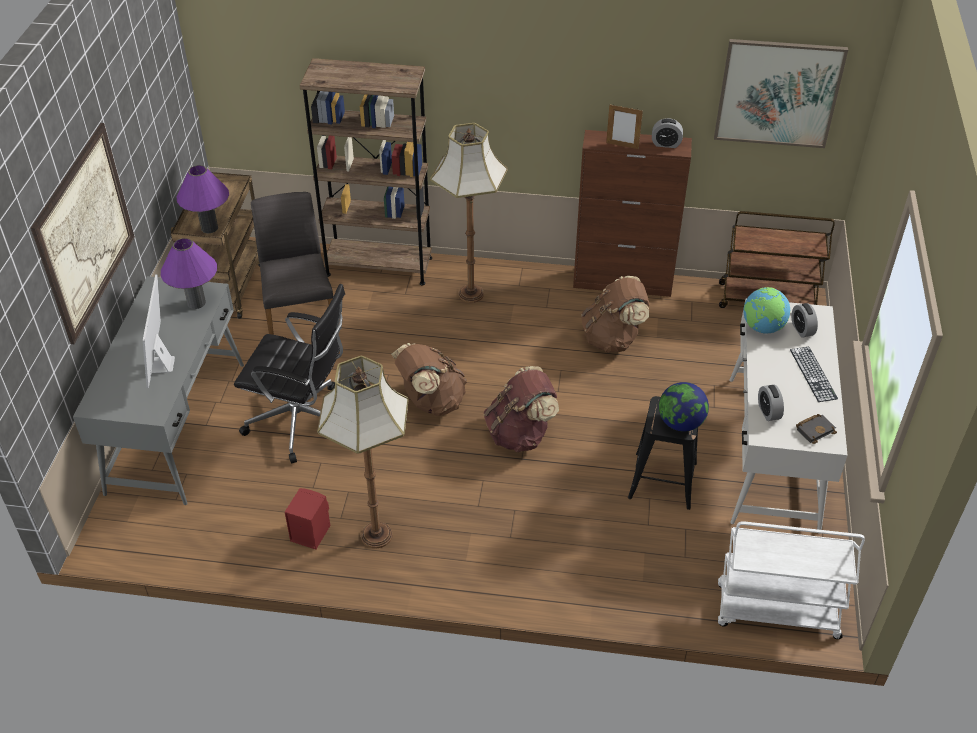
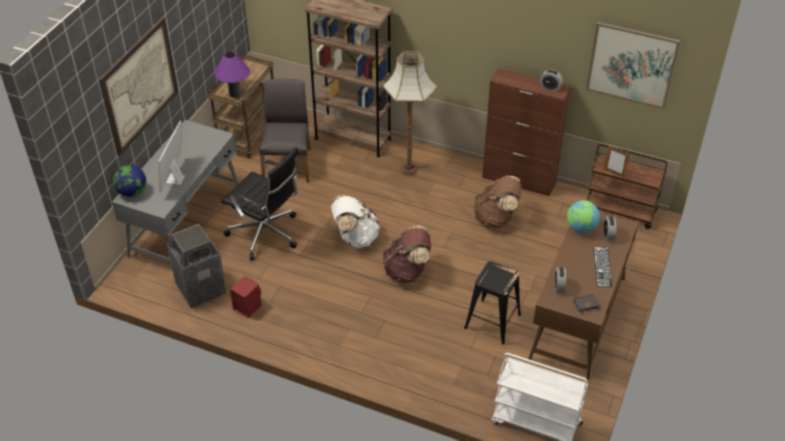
camera: 15 degrees right, 0 degrees up
(196, 303) = (210, 143): purple table lamp -> none
(230, 519) = (200, 288): none -> trash can
(376, 536) = (288, 318): floor lamp -> none
(431, 401) = (355, 237): brown backpack -> white backpack
(622, 145) = (518, 83): picture frame -> picture frame (614, 173)
(680, 423) = (501, 282): globe -> globe (132, 192)
(772, 452) = (577, 318): white desk -> brown desk

